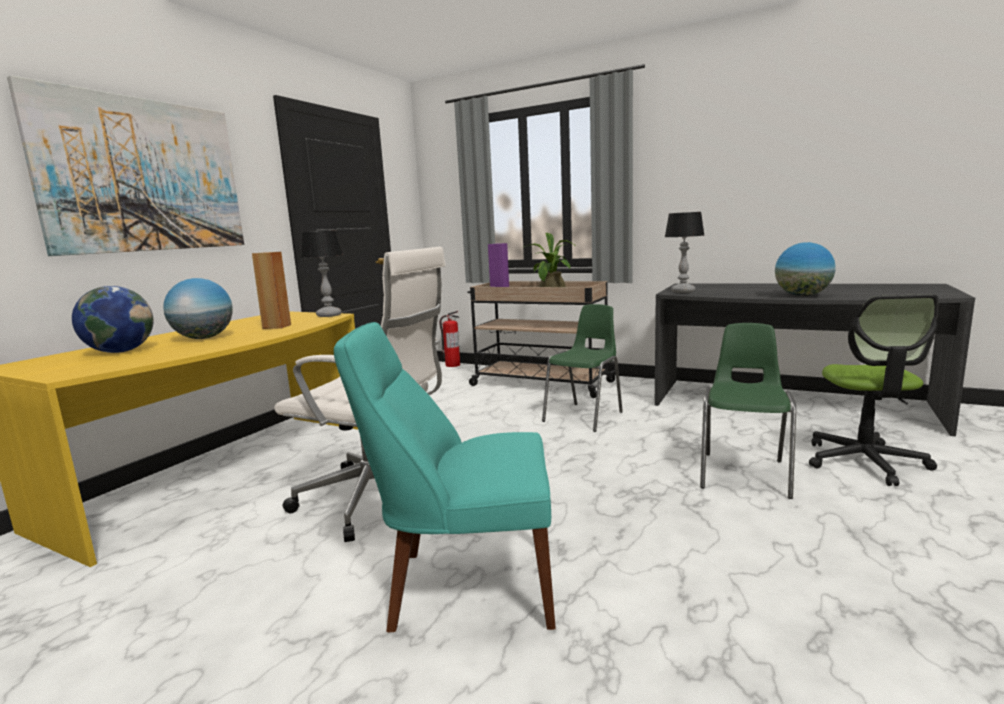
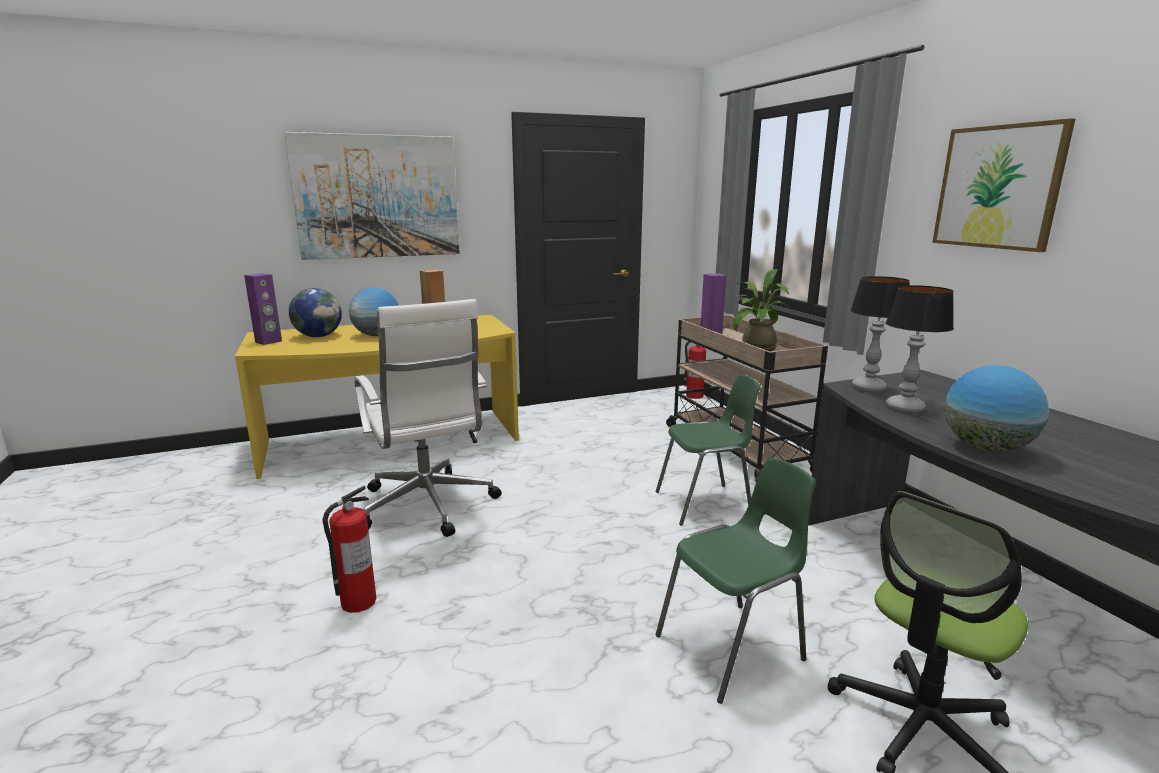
camera: 40 degrees right, 5 degrees up
(54, 367) = (268, 342): none -> purple speaker
(329, 315) = (496, 330): table lamp -> table lamp (905, 408)
(465, 586) = (358, 602): turquoise chair -> fire extinguisher
(708, 155) = (998, 187): none -> picture

